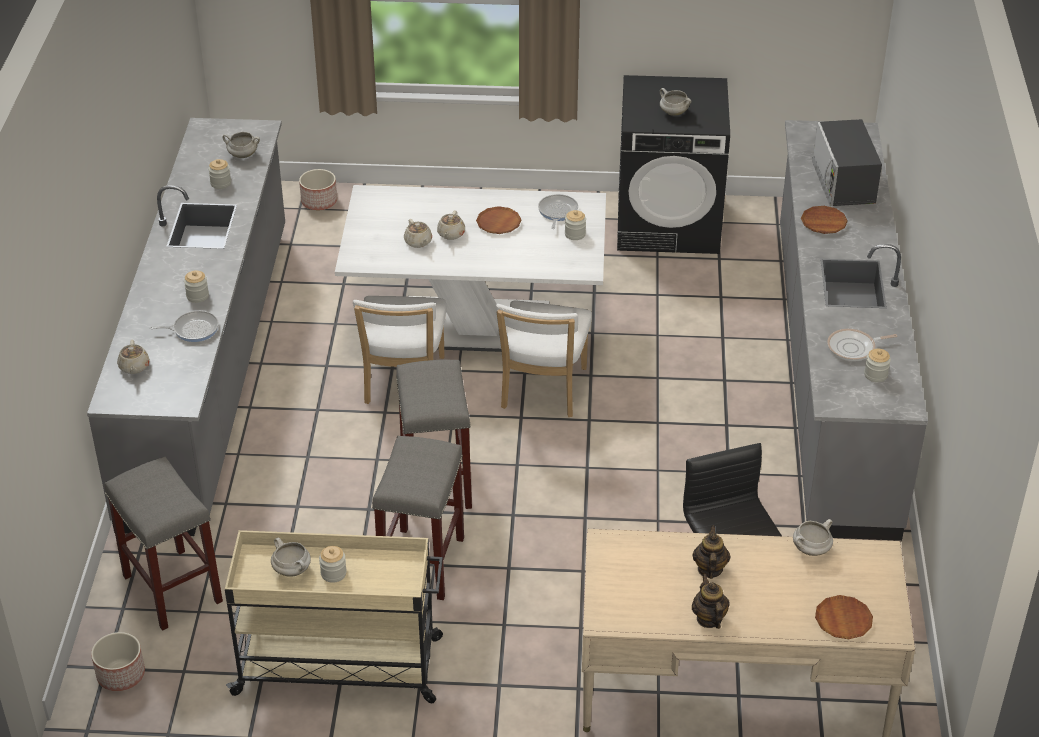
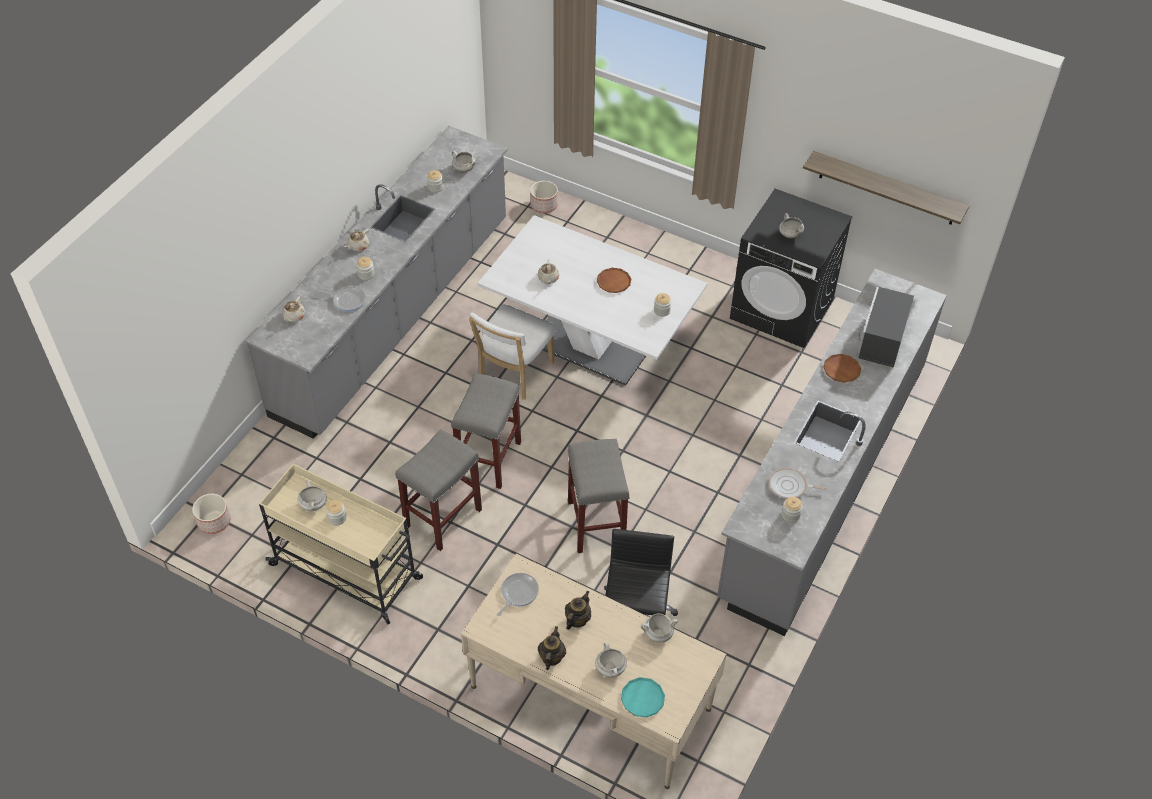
camera: 25 degrees right, 10 degrees up
(174, 589) = (279, 473): grey stool -> grey stool (597, 524)
(451, 234) = (574, 280): beige teapot -> beige teapot (358, 246)
(542, 391) = (604, 415): white chair -> none
(557, 212) = (661, 287): frying pan -> frying pan (518, 593)
(765, 27) = (887, 188): none -> shelf
(785, 604) = (611, 669): none -> white cooking pot
(843, 620) = (642, 699): brown plate -> turquoise plate

